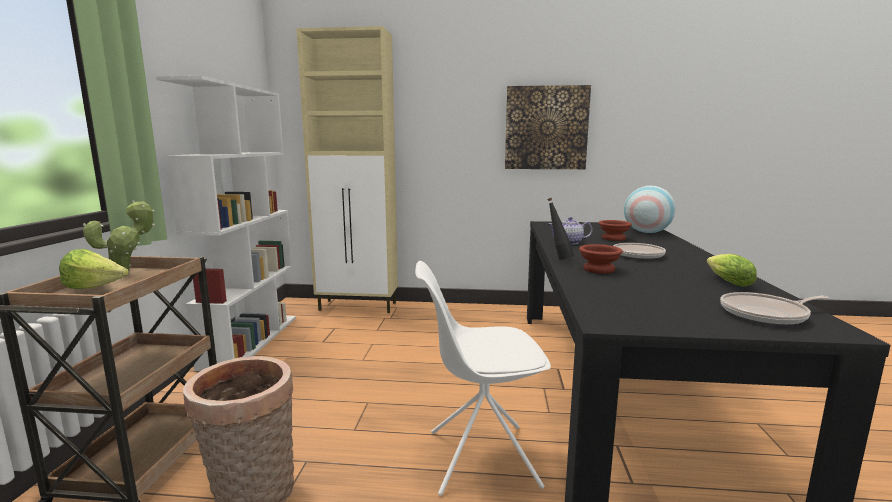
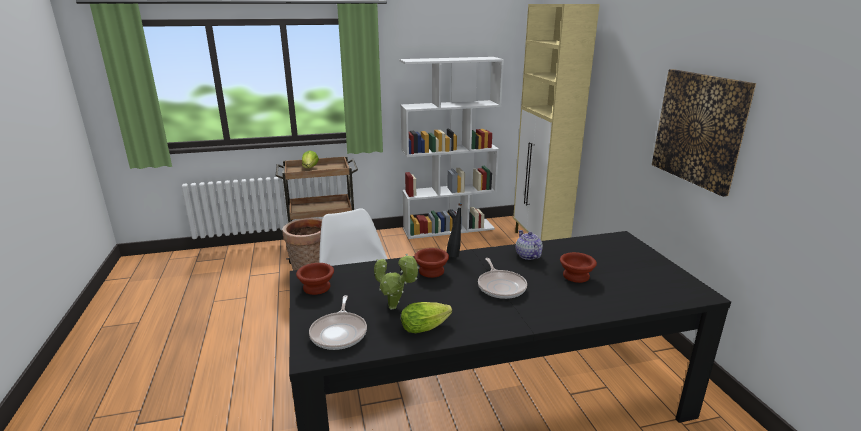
camera: 70 degrees right, 10 degrees up
(128, 273) = (333, 165): potted plant -> potted plant (395, 307)
(647, 232) = (644, 296): vase -> none
(647, 319) = (315, 288): none -> brown bowl
(766, 314) = (339, 333): frying pan -> frying pan turned 150 degrees counterclockwise

